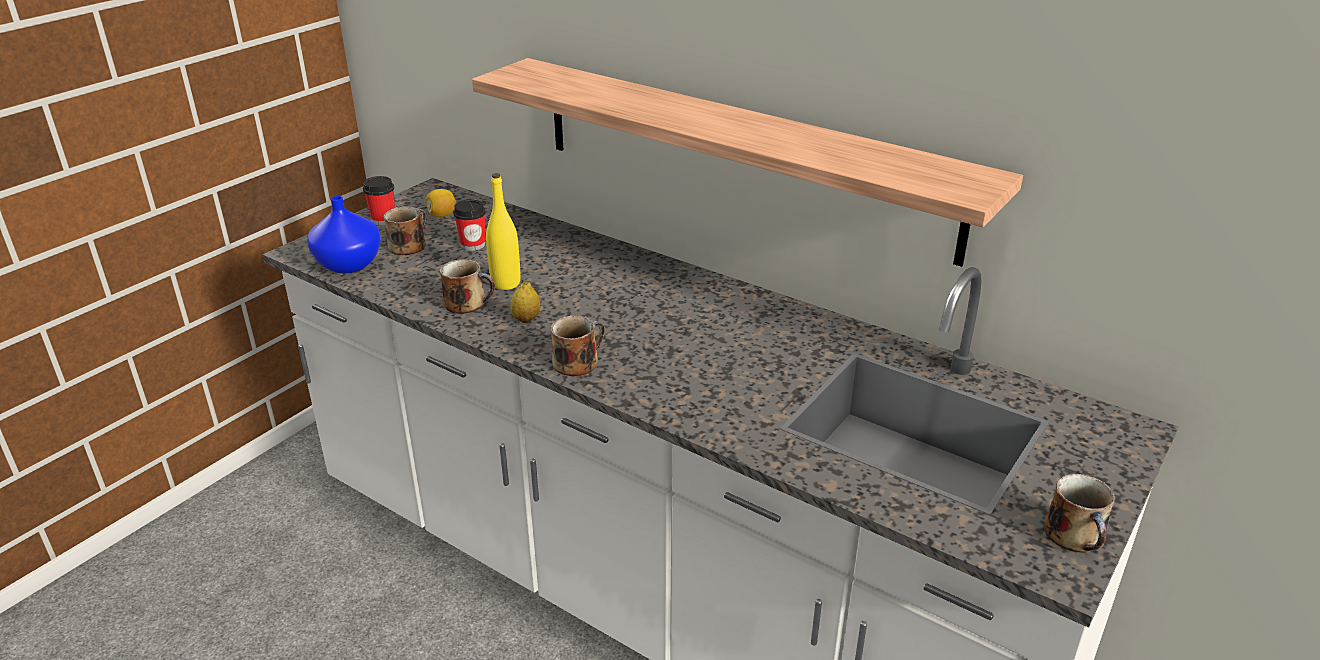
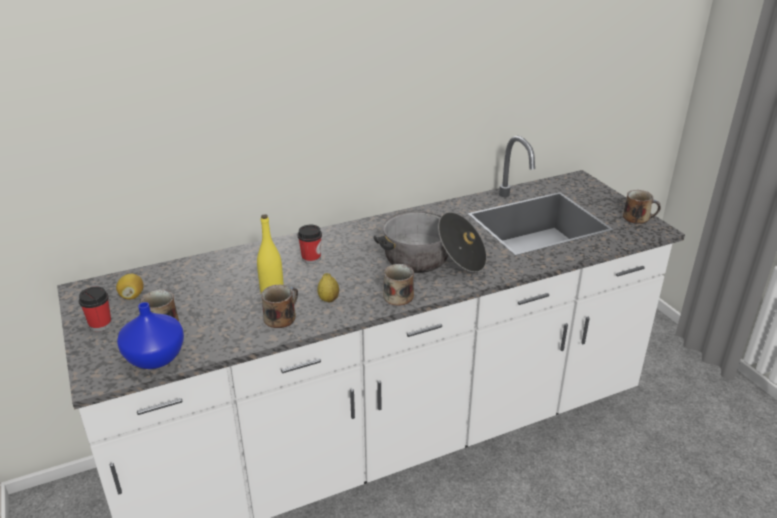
camera: 60 degrees left, 0 degrees up
(473, 245) = (199, 294): cup -> cup (311, 258)
(688, 362) = (432, 260): none -> cooking pot
(739, 155) = (348, 140): shelf -> none

